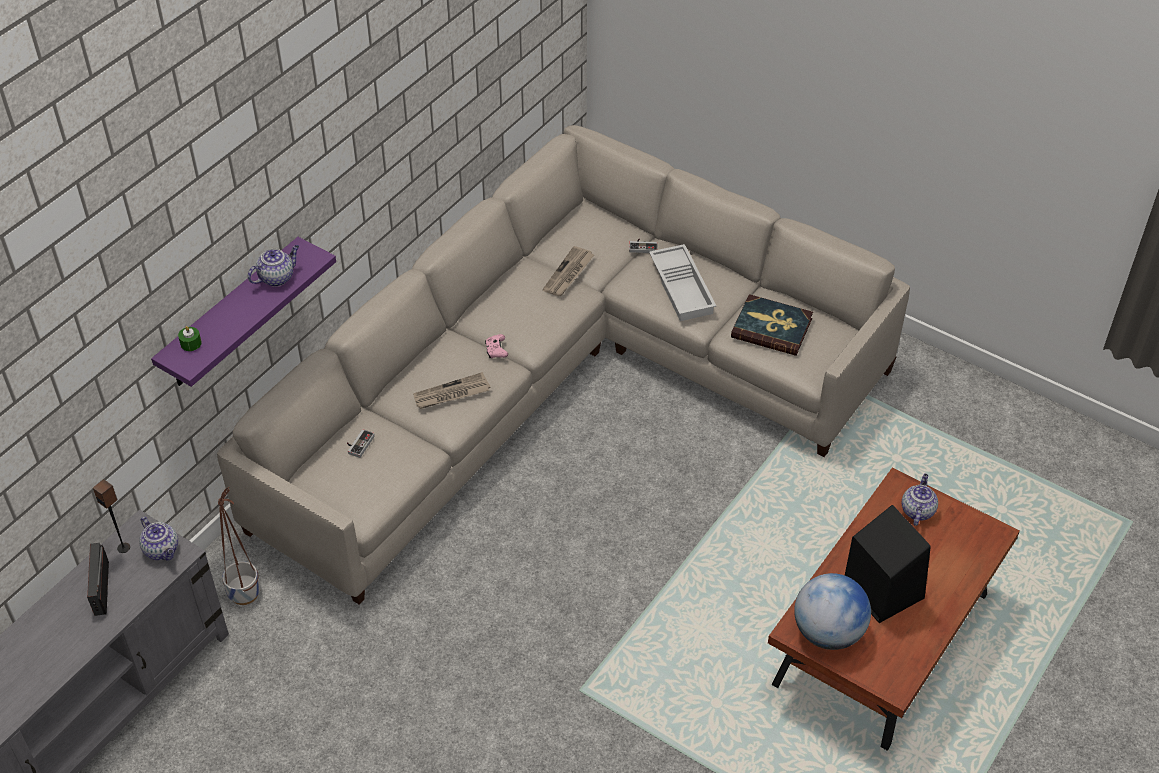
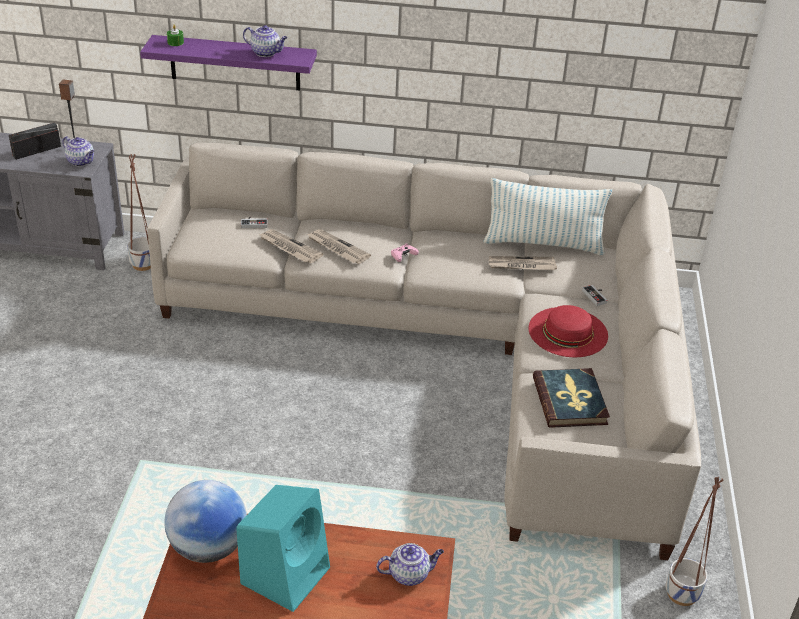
camera: 60 degrees right, 10 degrees down
(162, 550) = (81, 162): teapot -> teapot turned 75 degrees counterclockwise
(424, 431) = (289, 248): none -> newspaper
(544, 244) = (543, 244): none -> pillow
(683, 287) = (568, 332): white tray -> red hat
(881, 589) = (286, 573): black speaker -> turquoise speaker
(926, 380) = (682, 594): none -> planter

